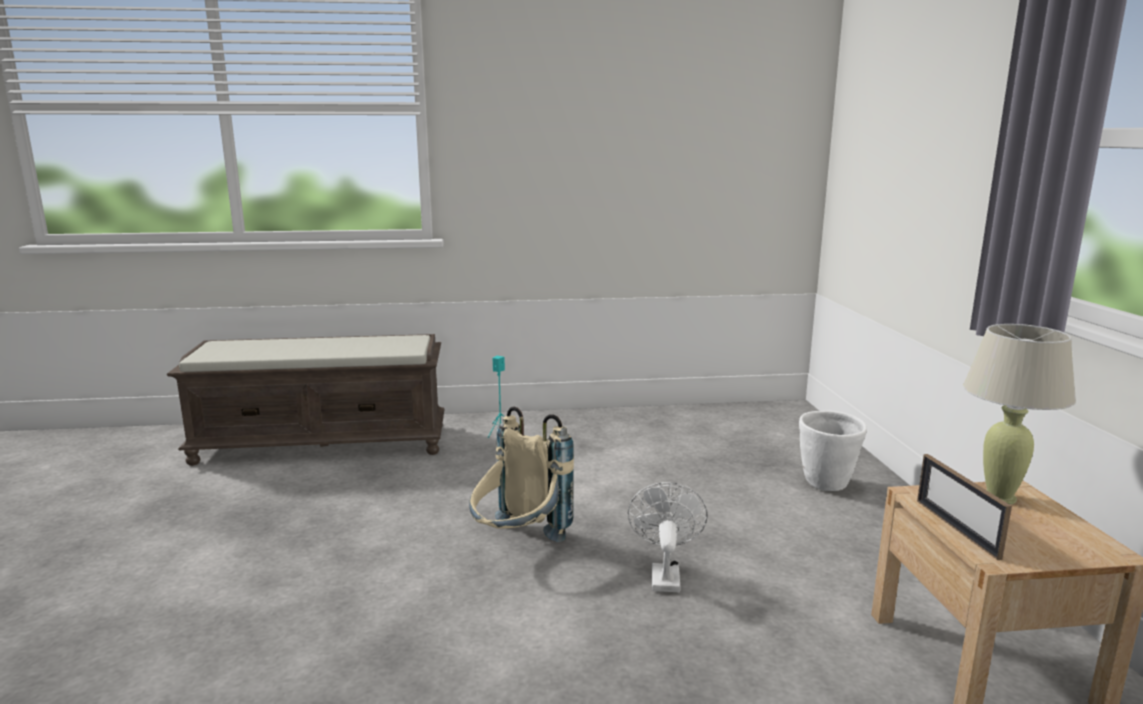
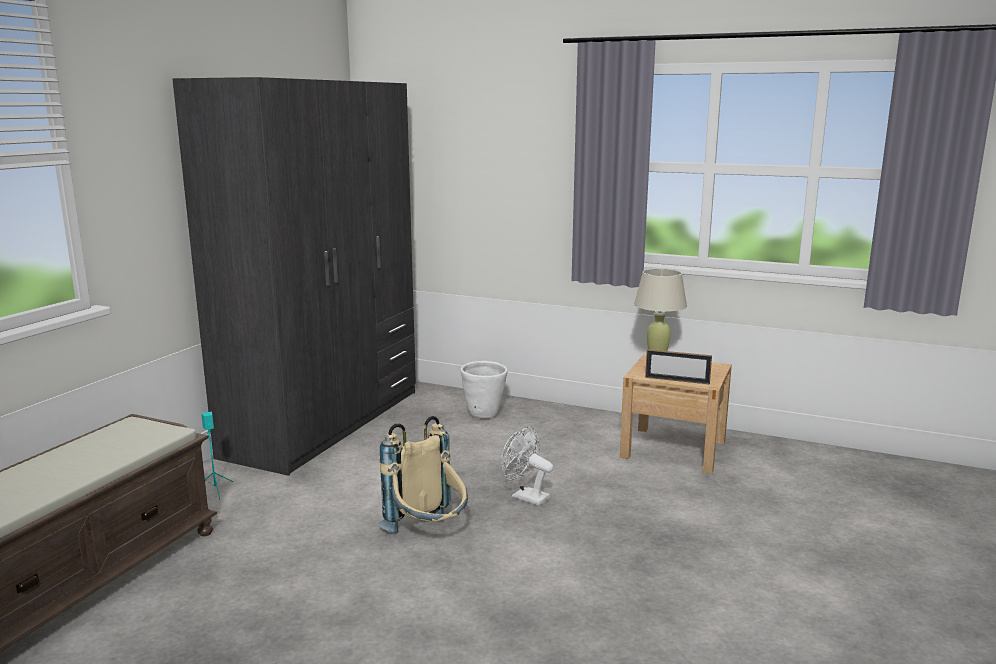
camera: 60 degrees left, 0 degrees up
(674, 422) = (326, 422): none -> grey wardrobe

